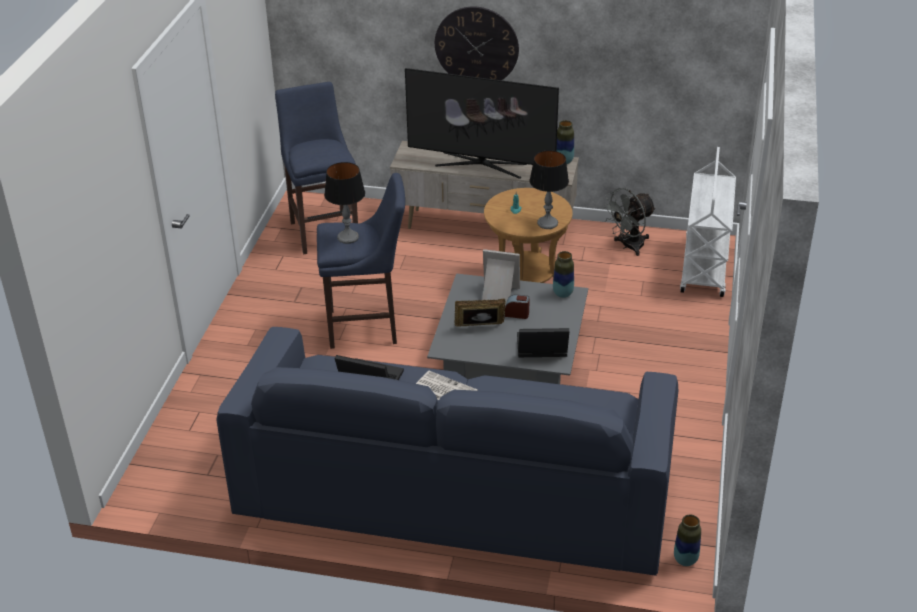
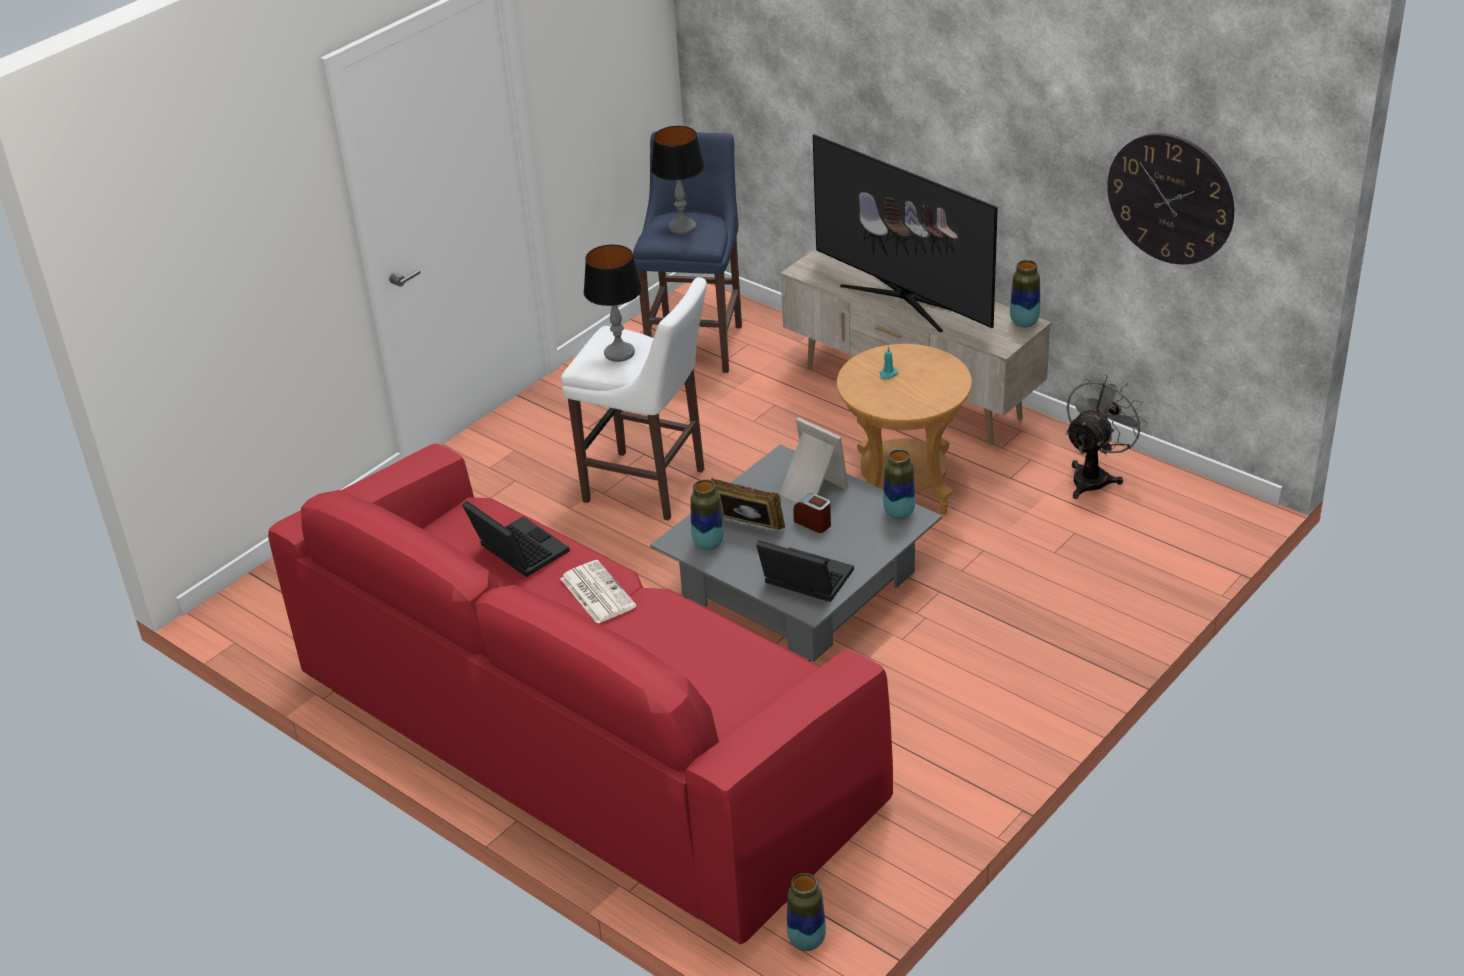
camera: 30 degrees right, 0 degrees up
(367, 327) = (650, 487): blue stool -> white stool
(455, 492) = (584, 739): blue sofa -> red sofa
(464, 345) = (708, 544): none -> vase
(476, 46) = (924, 122): wall clock -> wall clock (1170, 198)
(547, 223) = (915, 405): table lamp -> table lamp (682, 227)
(628, 246) = (1095, 476): grey fan -> grey fan turned 135 degrees clockwise
(705, 267) = (1185, 539): white cart -> none

